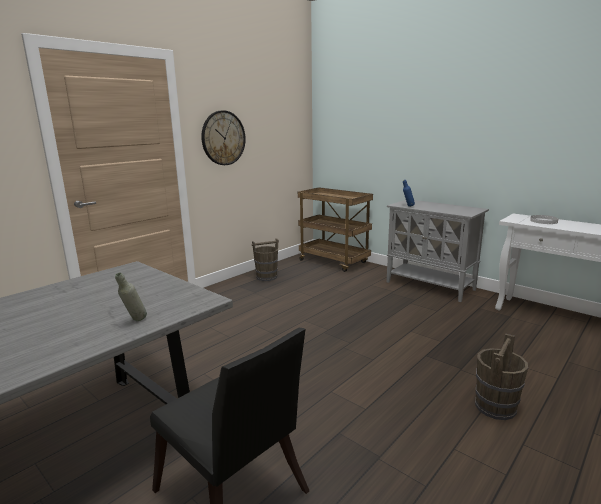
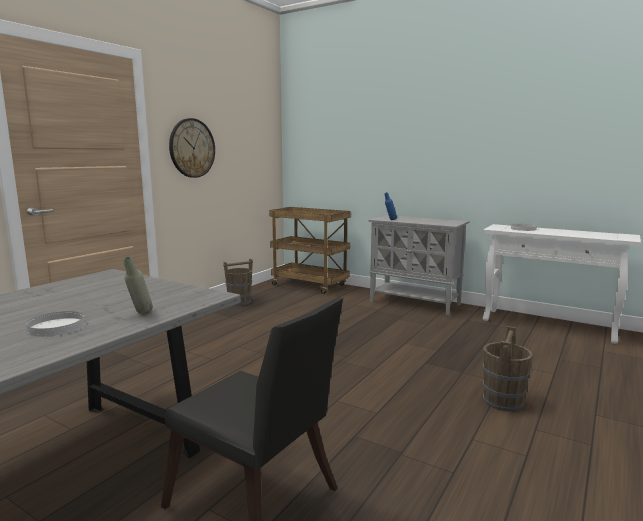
camera: 10 degrees left, 5 degrees down
(61, 332) = (56, 326): none -> white plate

